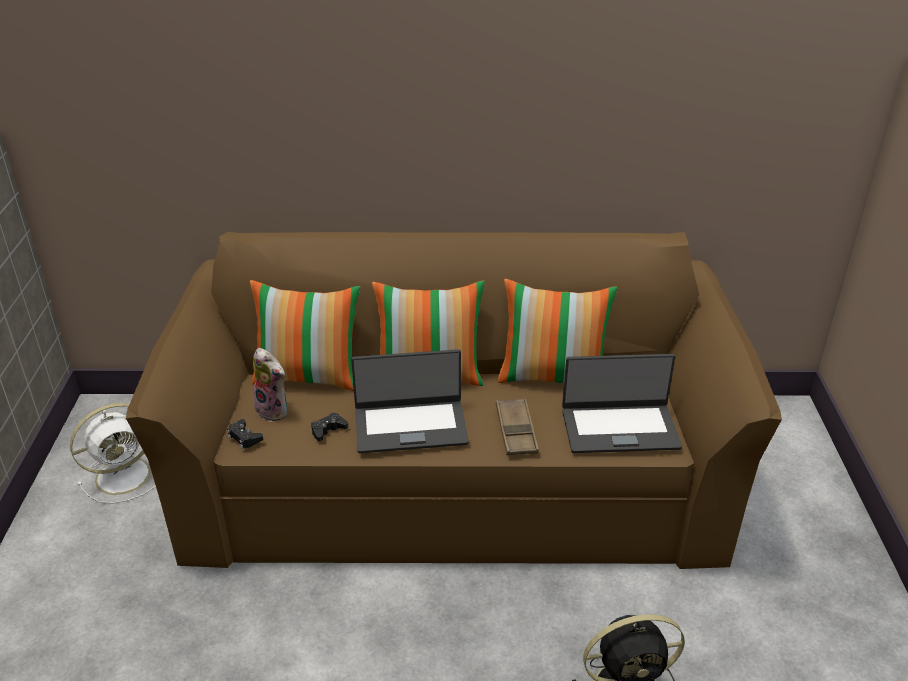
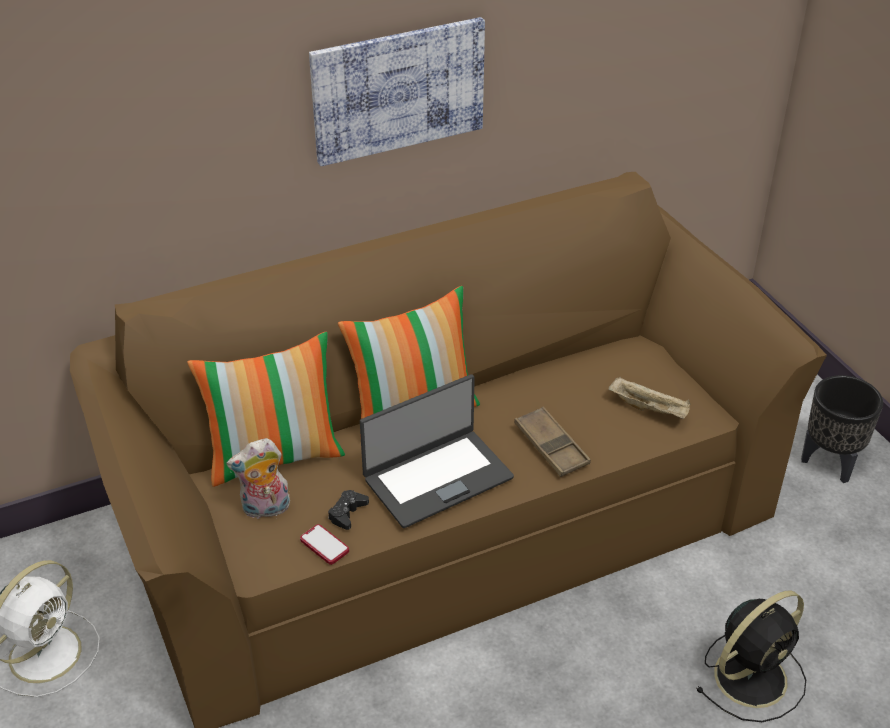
camera: 25 degrees left, 5 degrees up
(244, 437) = (256, 554): black game controller -> none
(274, 410) = (265, 510): plush toy -> plush toy turned 150 degrees clockwise
(296, 447) = (324, 545): none -> phone
(478, 115) = (398, 90): none -> picture
(552, 376) = (544, 371): pillow -> none
(619, 428) = (649, 408): laptop -> beige tray
(812, 541) = (830, 463): none -> black planter

